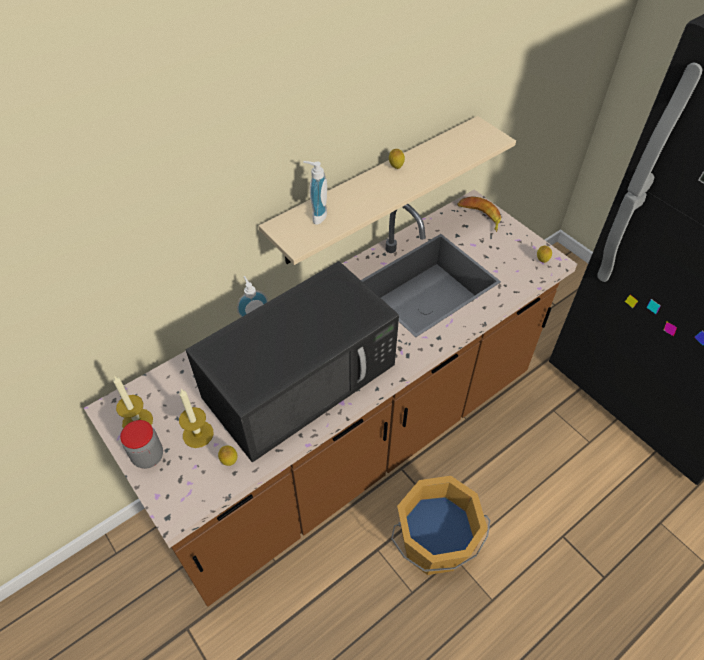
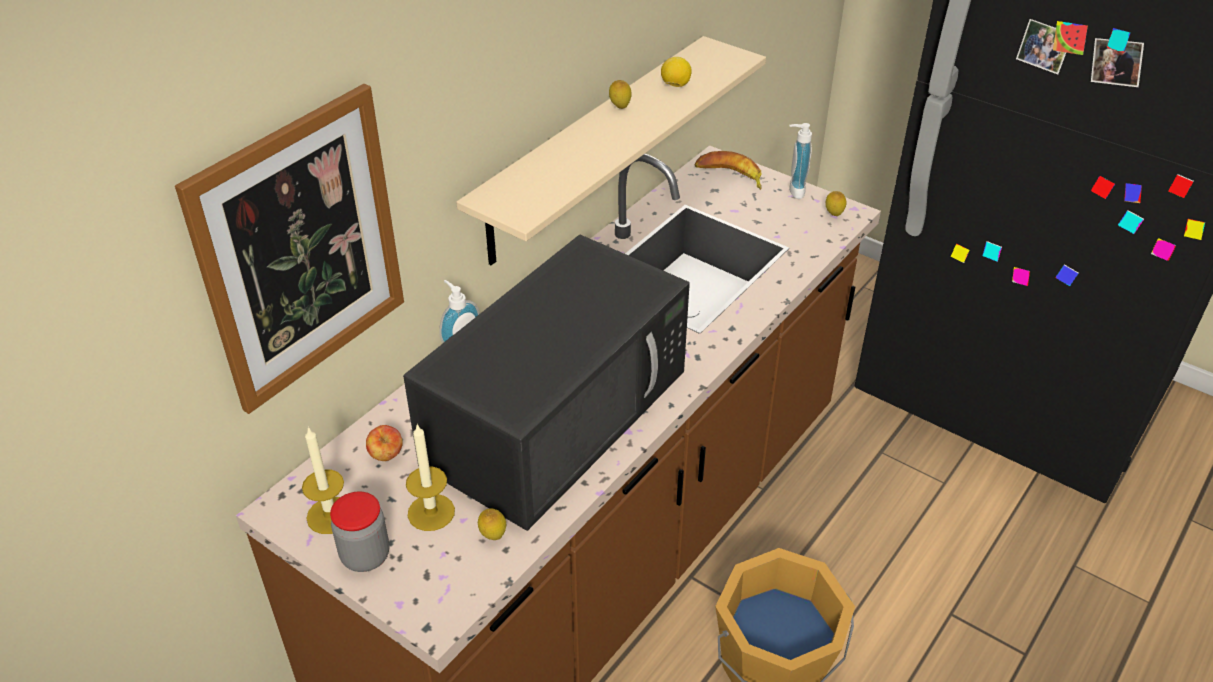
camera: 15 degrees left, 10 degrees down
(129, 256) = (301, 250): none -> picture
(185, 386) = (386, 455): none -> apple
(316, 215) = (534, 177): soap dispenser -> soap dispenser (793, 190)
(441, 155) = (675, 85): none -> lemon

